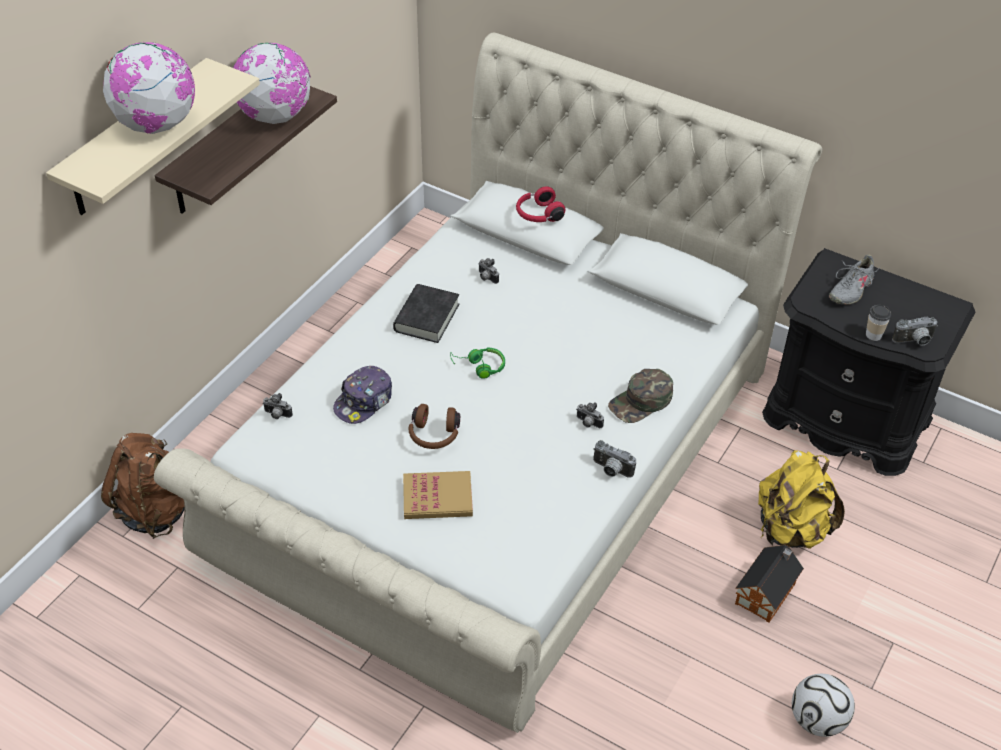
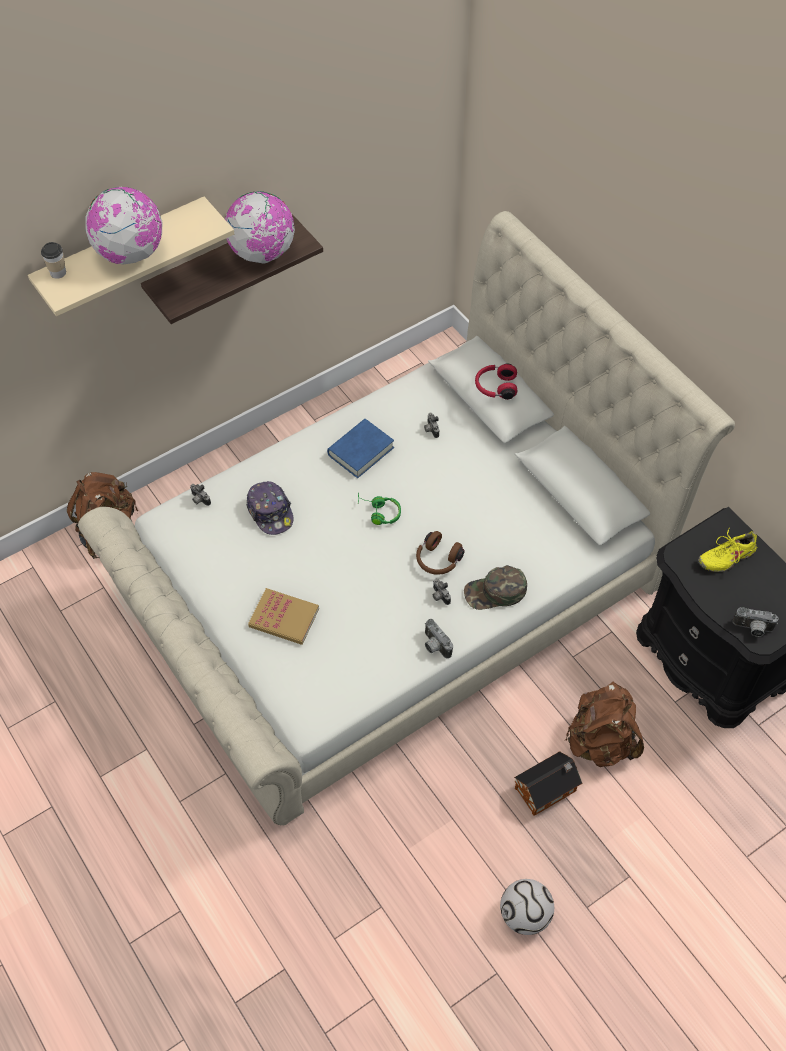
camera: 25 degrees right, 10 degrees up
(364, 401) = (270, 512): cap -> cap turned 90 degrees counterclockwise
(426, 318) = (360, 451): black book -> blue book
(434, 436) = (309, 562): brown headphones -> brown headphones (437, 560)
(791, 529) = (600, 741): yellow backpack -> brown backpack
(850, 289) = (726, 556): grey shoe -> yellow shoe
(873, 335) = (718, 609): cup -> cup (58, 272)

